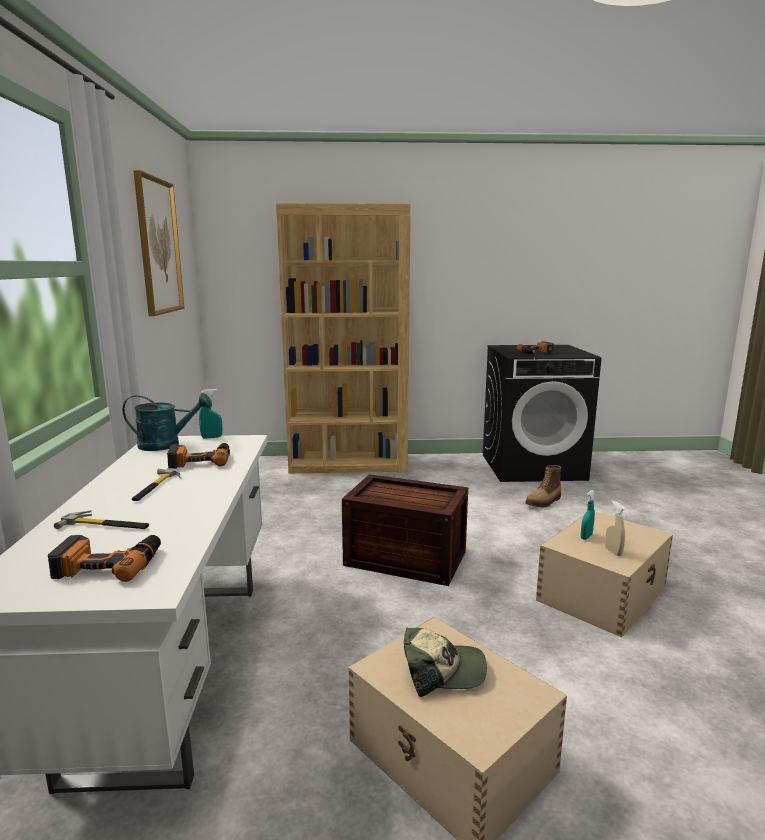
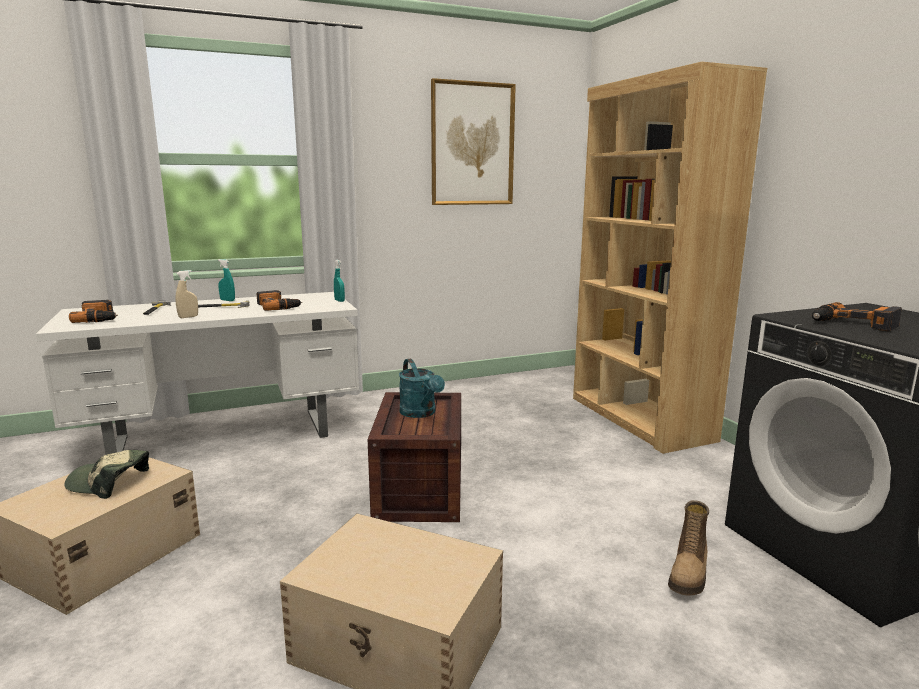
camera: 70 degrees right, 0 degrees up
(167, 445) = (315, 297): turquoise watering can -> turquoise watering can (420, 413)
(442, 670) = (109, 482): cap -> cap turned 120 degrees clockwise
(544, 502) = (689, 574): boot -> boot turned 90 degrees counterclockwise
(586, 537) = (396, 546): turquoise spray bottle -> turquoise spray bottle (227, 300)
(613, 552) = (353, 568): beige spray bottle -> beige spray bottle (188, 317)

